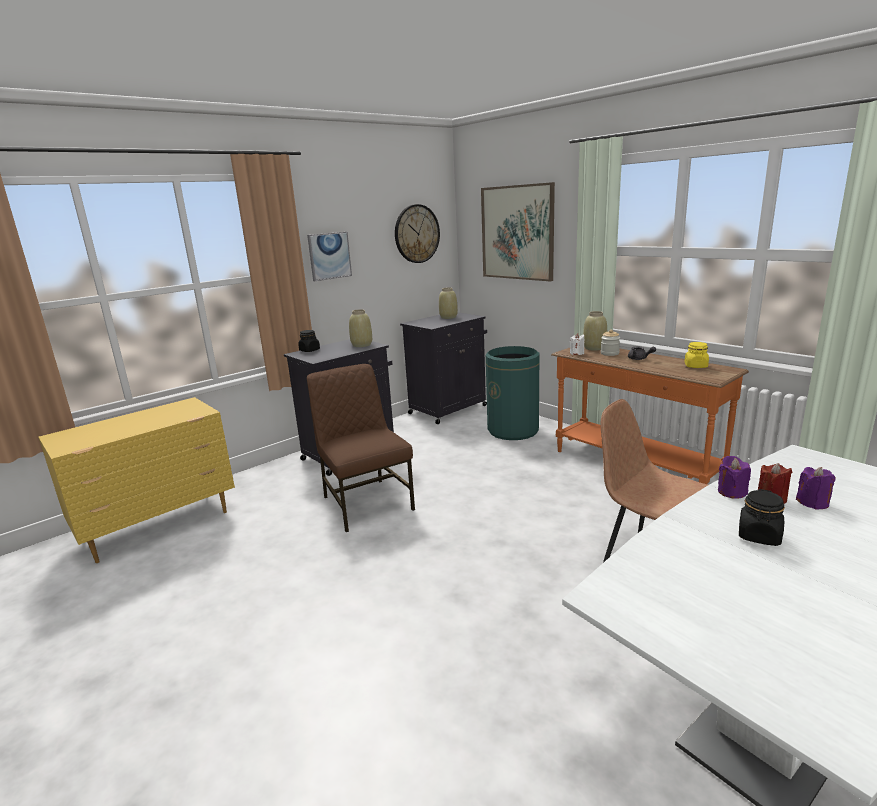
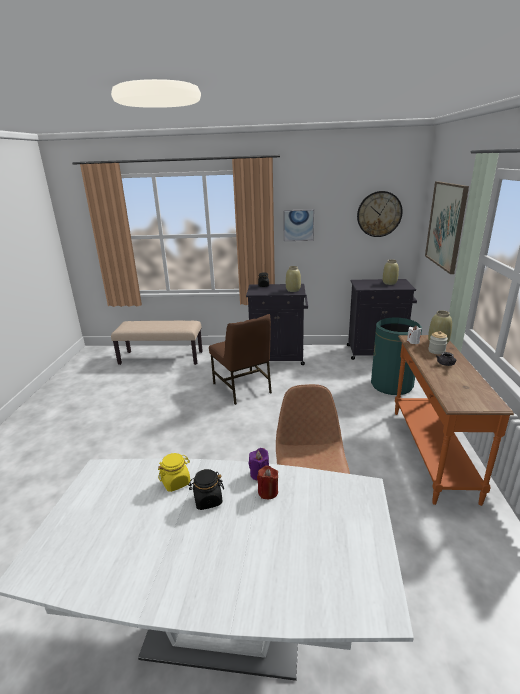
camera: 45 degrees right, 5 degrees up
(160, 526) = (161, 358): yellow dresser -> beige bench
(366, 503) = (243, 388): brown chair -> brown chair turned 135 degrees clockwise
(695, 366) = (473, 389): yellow jar -> yellow jar (176, 482)
(812, 502) = (281, 511): purple candle -> none

